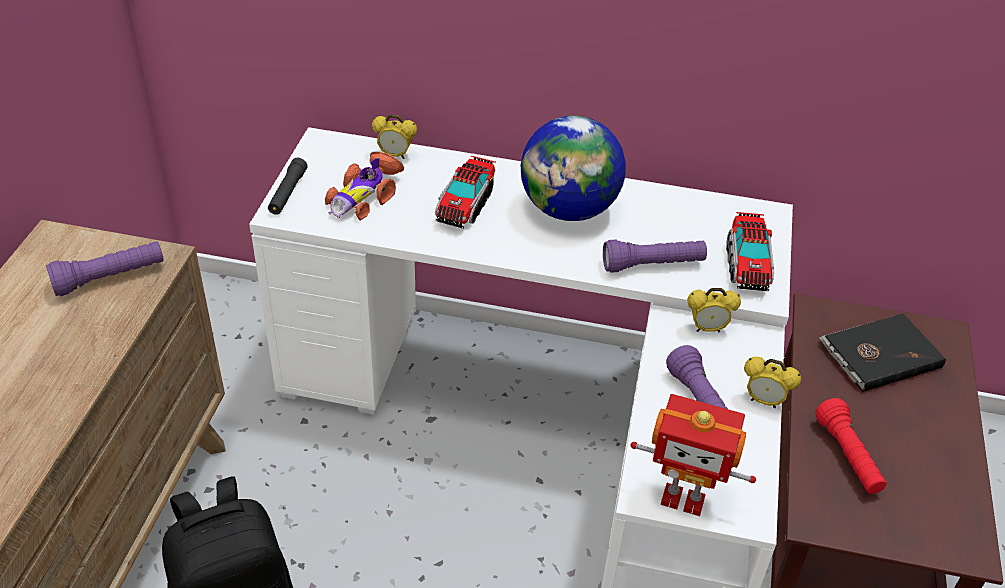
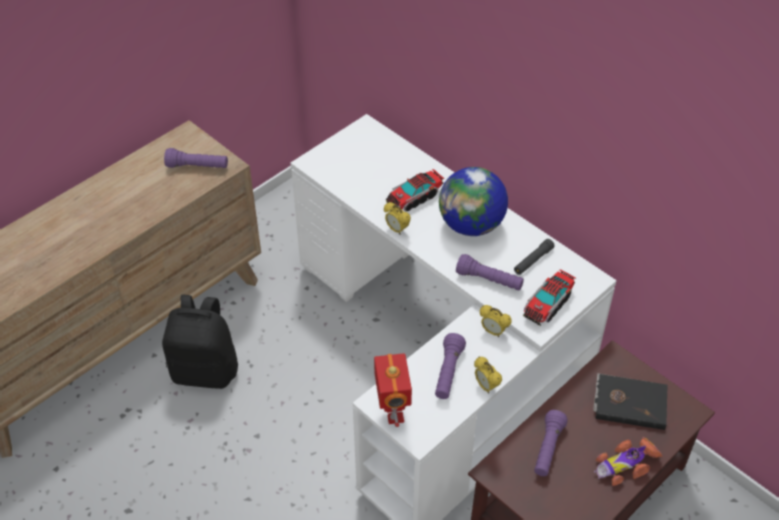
camera: 35 degrees right, 5 degrees up
(288, 193) = (323, 151): black flashlight -> black flashlight (533, 261)
(364, 196) = (362, 170): toy car -> toy car (625, 465)
(395, 155) = (400, 151): alarm clock -> alarm clock (397, 230)
(683, 497) = (393, 413): toy robot -> toy robot turned 150 degrees counterclockwise
(848, 457) = (548, 449): red flashlight -> purple flashlight

